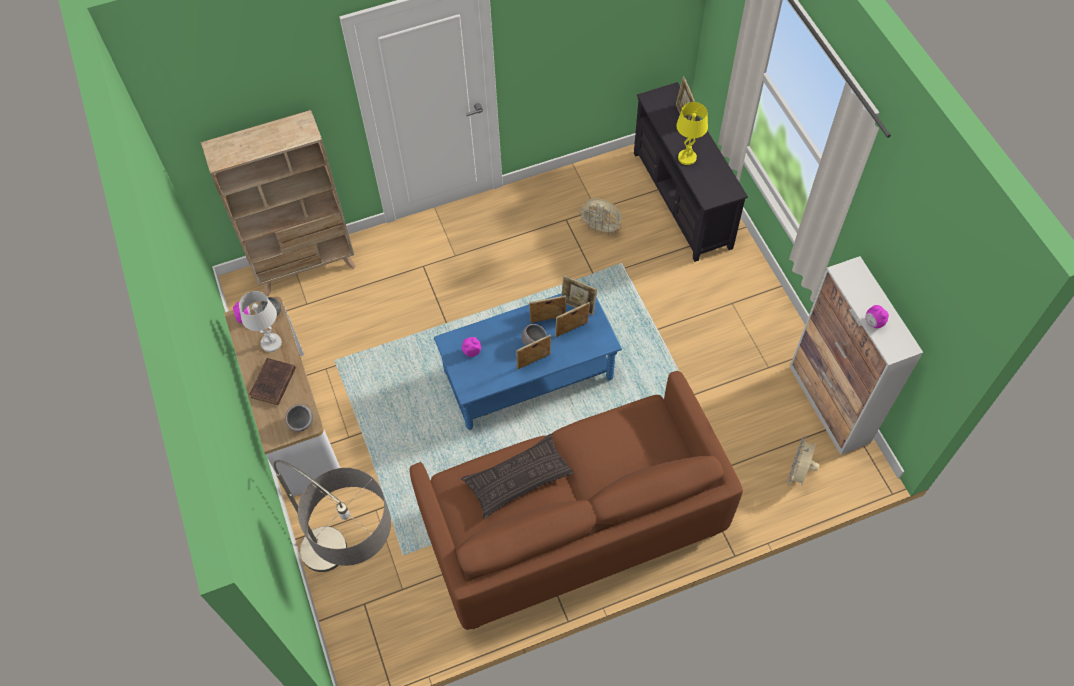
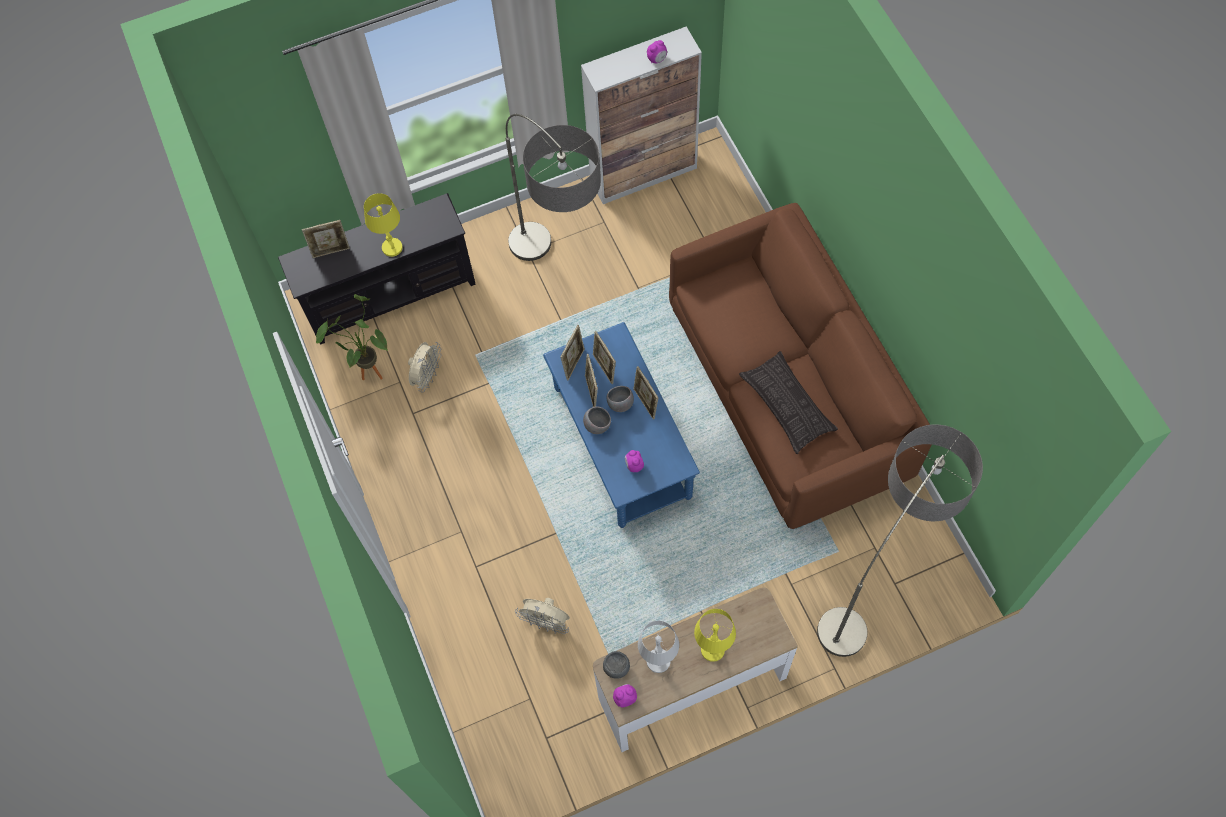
camera: 90 degrees left, 5 degrees up
(273, 384) = (713, 650): brown book -> yellow table lamp
(302, 423) = (759, 610): grey bowl -> grey bowl (597, 425)
(306, 267) = (475, 707): beige bookcase -> none
(608, 187) = (368, 370): none -> potted plant
(703, 330) = (561, 277): none -> floor lamp
(798, 473) = (718, 202): beige fan -> beige fan (546, 622)

